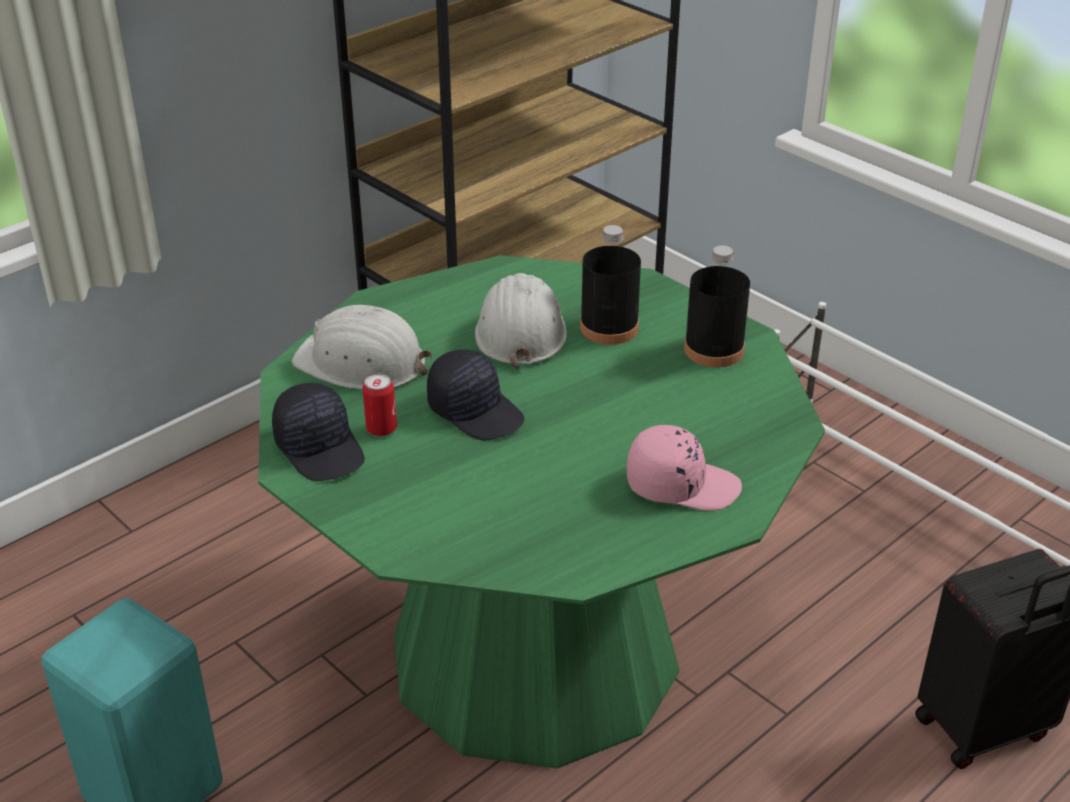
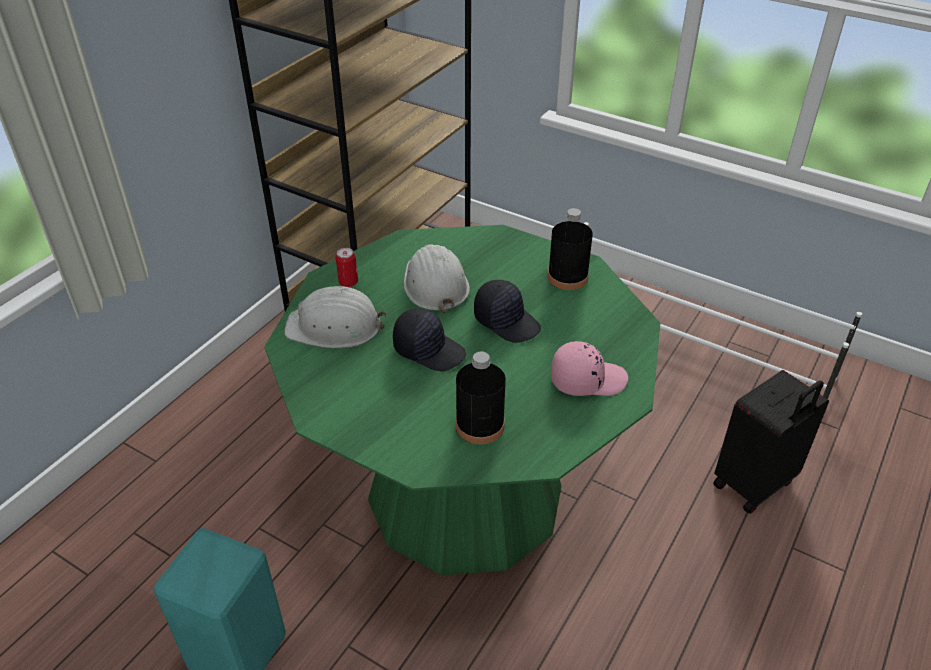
camera: 15 degrees left, 5 degrees up
(321, 448) = (332, 398): black cap -> black cap (507, 321)
(381, 429) = (369, 375): can -> can (348, 282)
(609, 328) = (493, 272): black bottle -> black bottle (480, 425)

